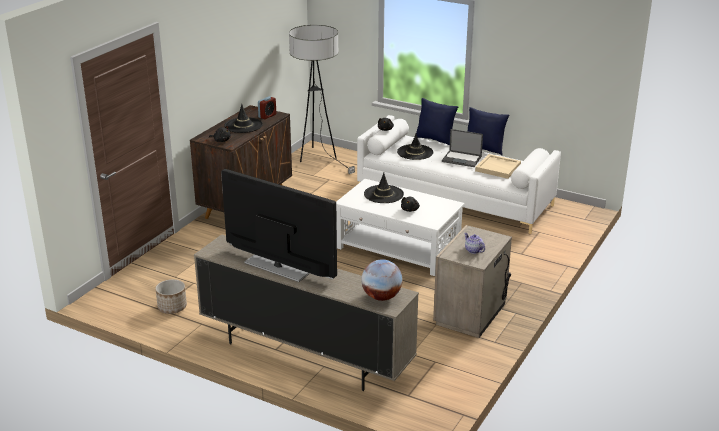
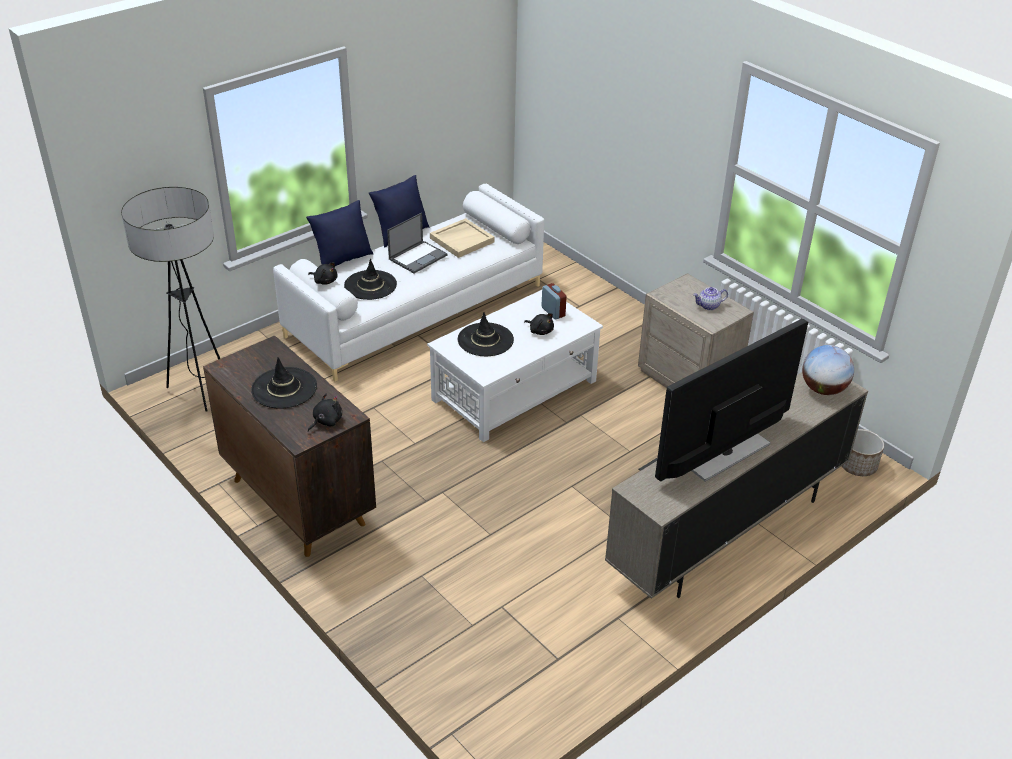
camera: 70 degrees left, 10 degrees up
(172, 307) = (560, 642): planter -> planter (857, 465)
(267, 116) = (265, 357): alarm clock -> alarm clock (553, 312)

